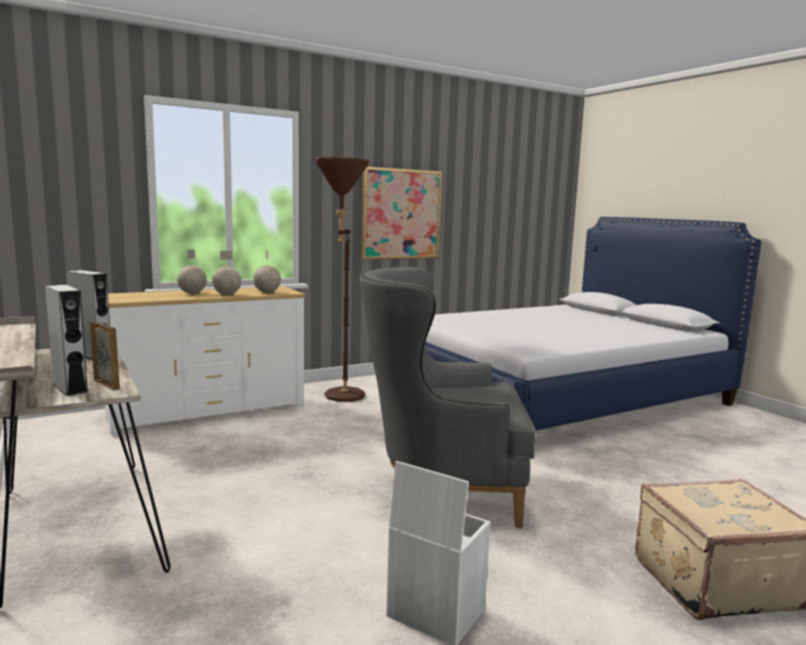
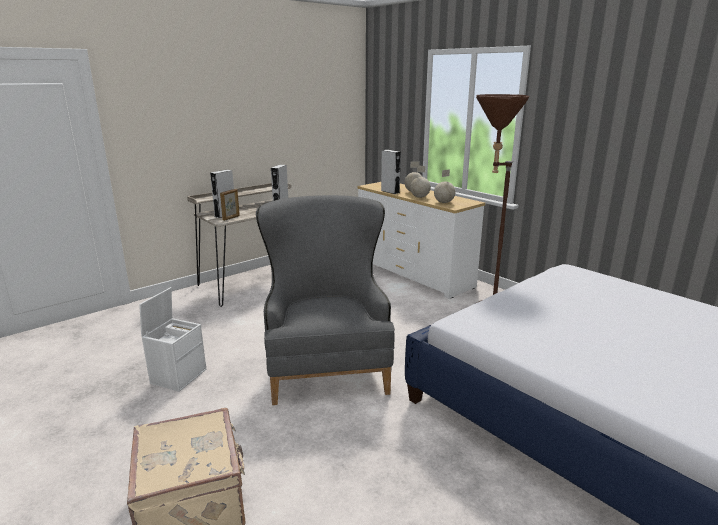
camera: 80 degrees right, 10 degrees up
(174, 298) = (390, 191): none -> grey speaker
(401, 214) = (630, 152): picture -> none

